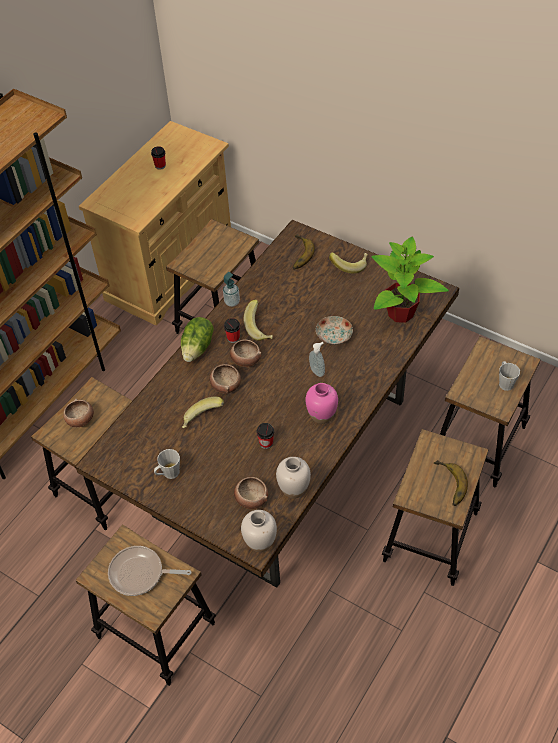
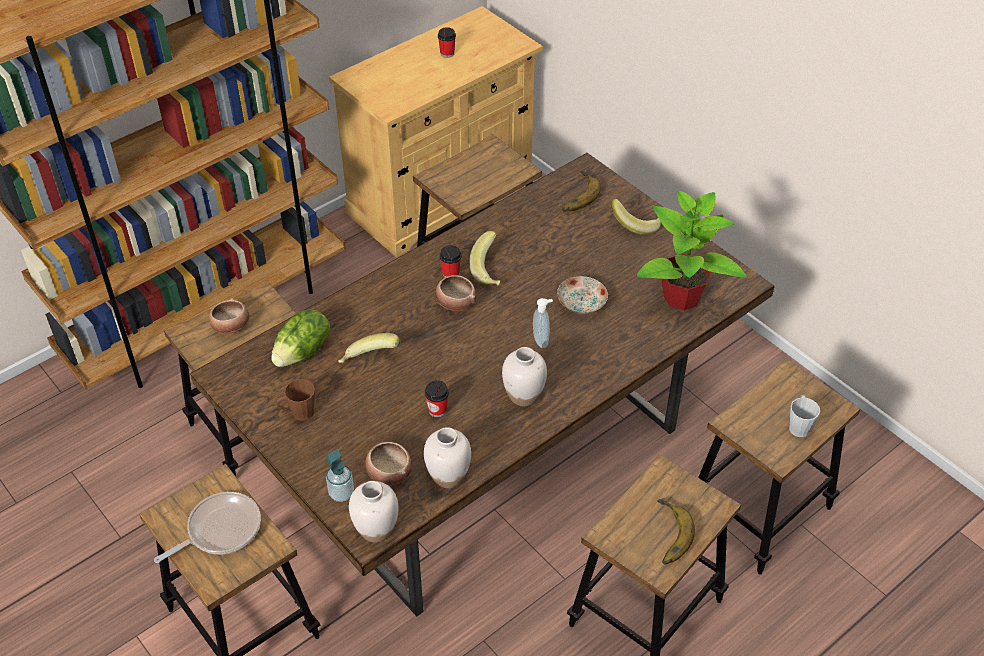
camera: 15 degrees right, 5 degrees down
(140, 574) = (220, 530): frying pan -> frying pan turned 120 degrees clockwise
(168, 474) = (298, 413): grey mug -> brown mug
(198, 348) = (402, 274): lettuce -> lettuce (303, 352)
(226, 385) = (417, 326): bowl -> none
(232, 302) = (468, 231): soap dispenser -> soap dispenser (341, 493)
(321, 416) = (523, 396): pink vase -> white vase

